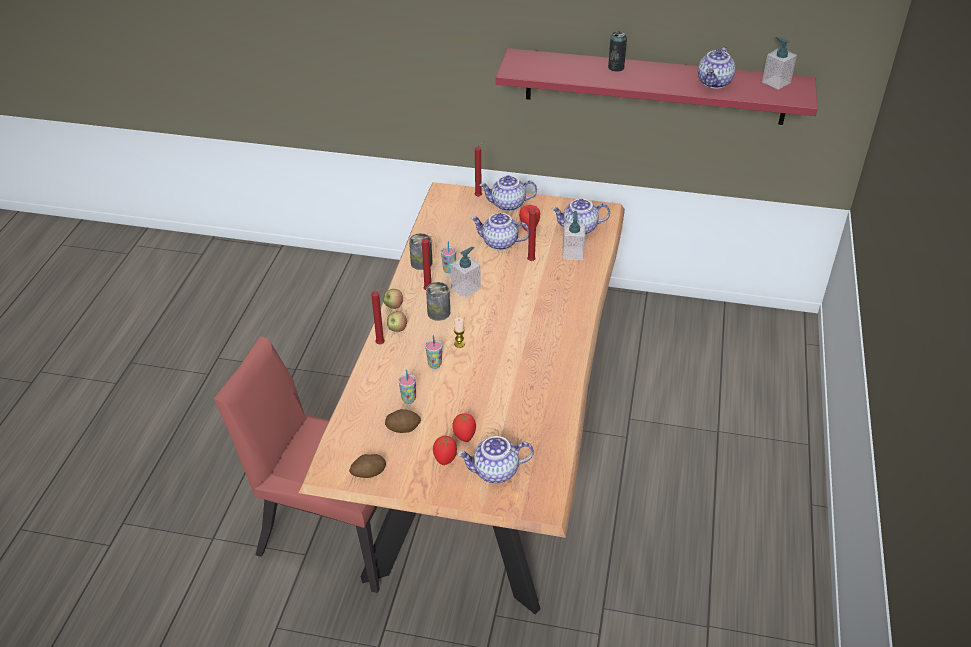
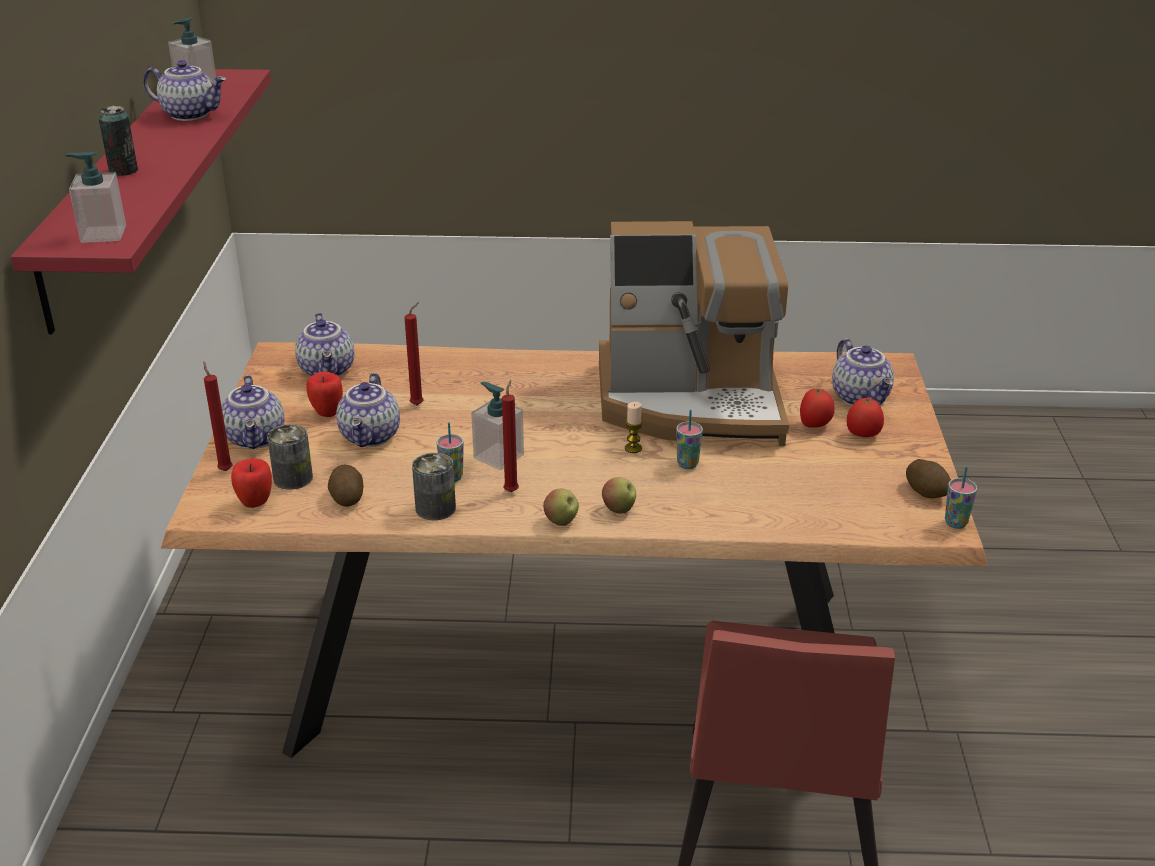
camera: 100 degrees left, 10 degrees down
(382, 344) = (660, 519): red candle -> none
(403, 427) = (827, 475): potato -> potato (347, 497)
(408, 399) = (770, 478): cup -> cup (955, 523)
(438, 312) = (566, 475): can -> can (293, 478)
(445, 206) = (255, 504): none -> apple
(510, 379) = (691, 401): none -> coffee machine
(573, 253) = (393, 372): soap dispenser -> soap dispenser (103, 234)

